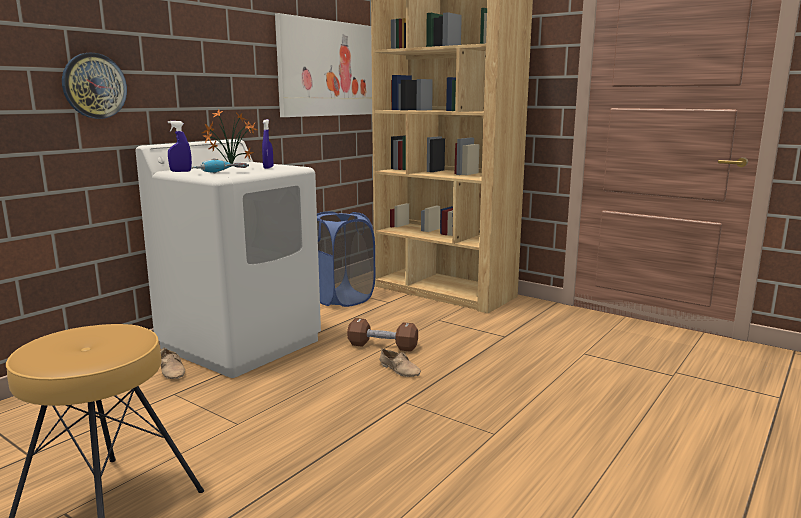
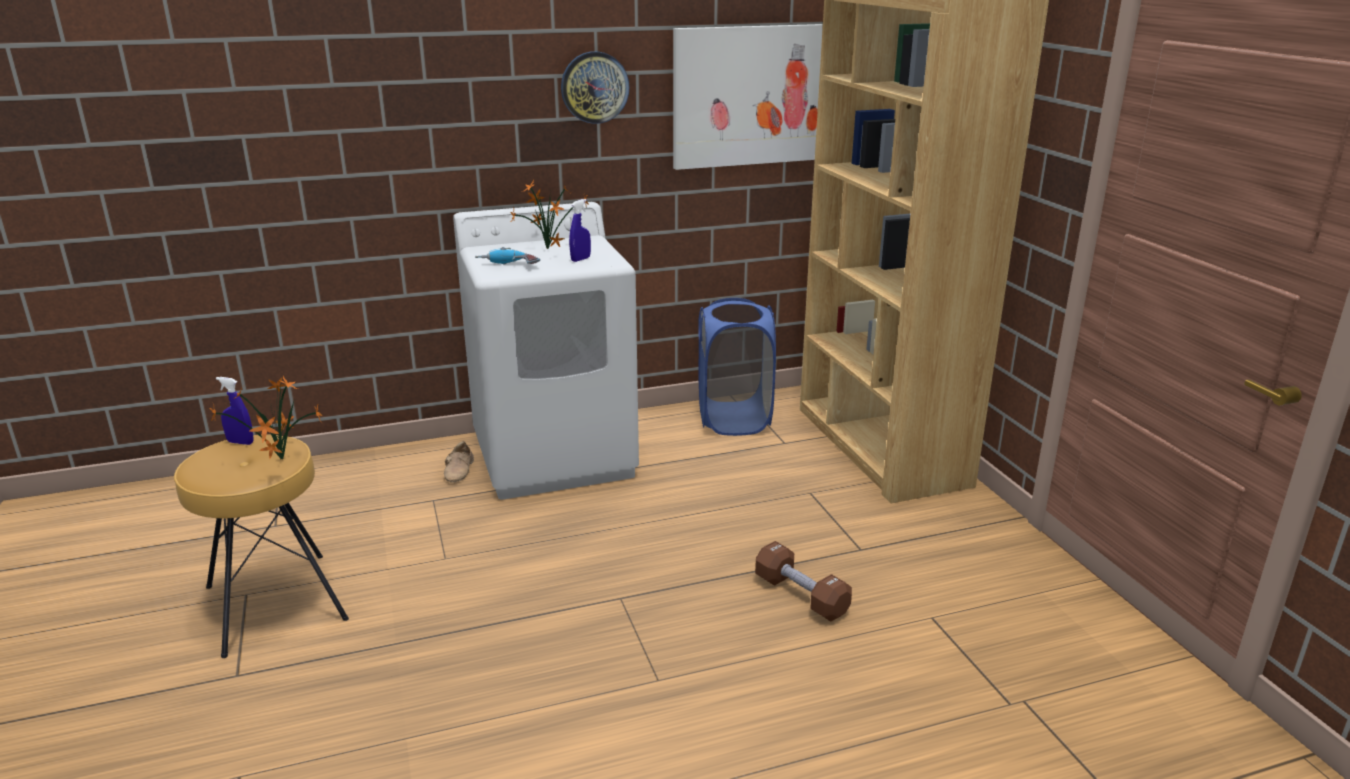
camera: 35 degrees right, 10 degrees up
(94, 86) = (410, 145): wall clock -> wall clock (594, 87)
(132, 335) = (280, 461): none -> potted plant
(181, 171) = (482, 252): blue spray bottle -> blue spray bottle (240, 442)
(382, 346) = (692, 511): brown dumbbell -> brown dumbbell (801, 596)
(400, 369) = (670, 552): beige shoe -> none

